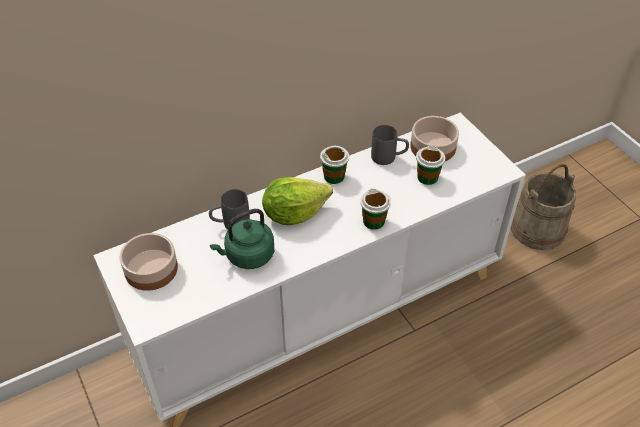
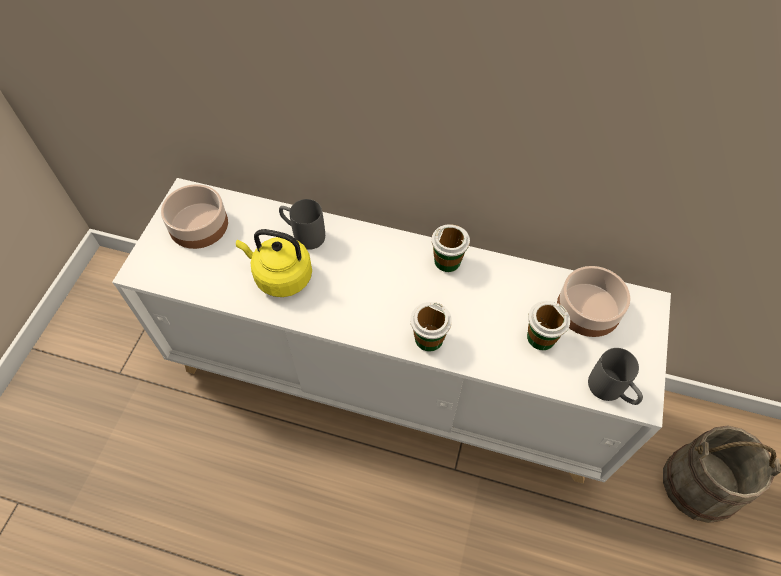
camera: 45 degrees right, 10 degrees up
(247, 256) = (280, 276): green kettle -> yellow kettle
(294, 213) = (366, 269): lettuce -> none
(389, 158) = (525, 284): grey mug -> grey mug (611, 391)

